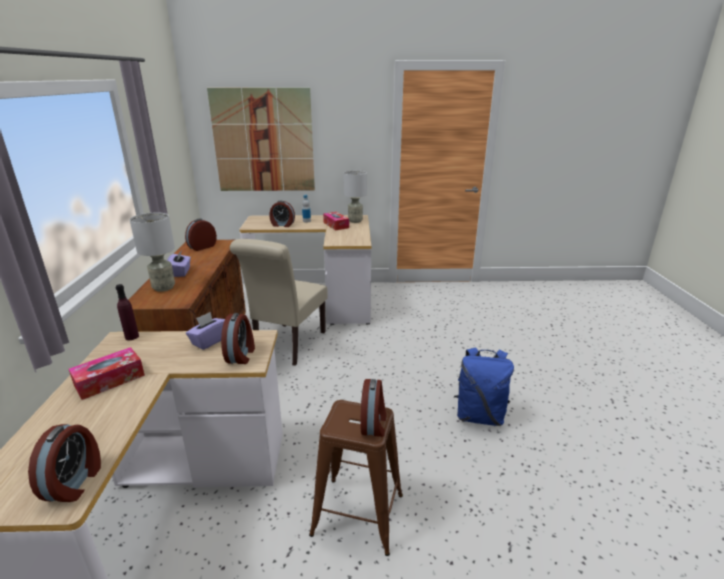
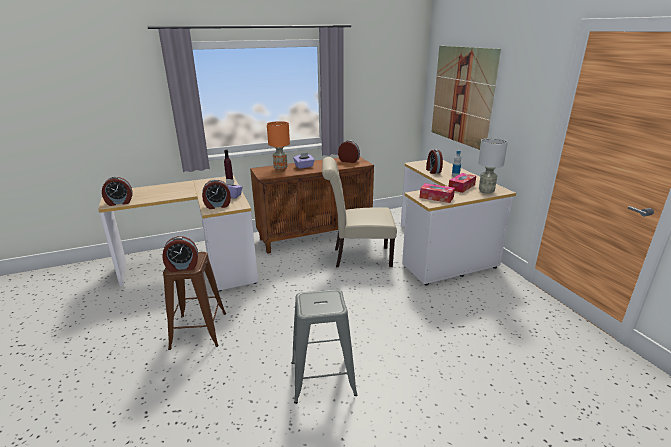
camera: 70 degrees right, 0 degrees up
(109, 380) = (189, 187): tissue box -> tissue box (436, 197)
(163, 288) = (280, 169): grey table lamp -> orange table lamp
(479, 415) = (323, 378): blue backpack -> grey stool

